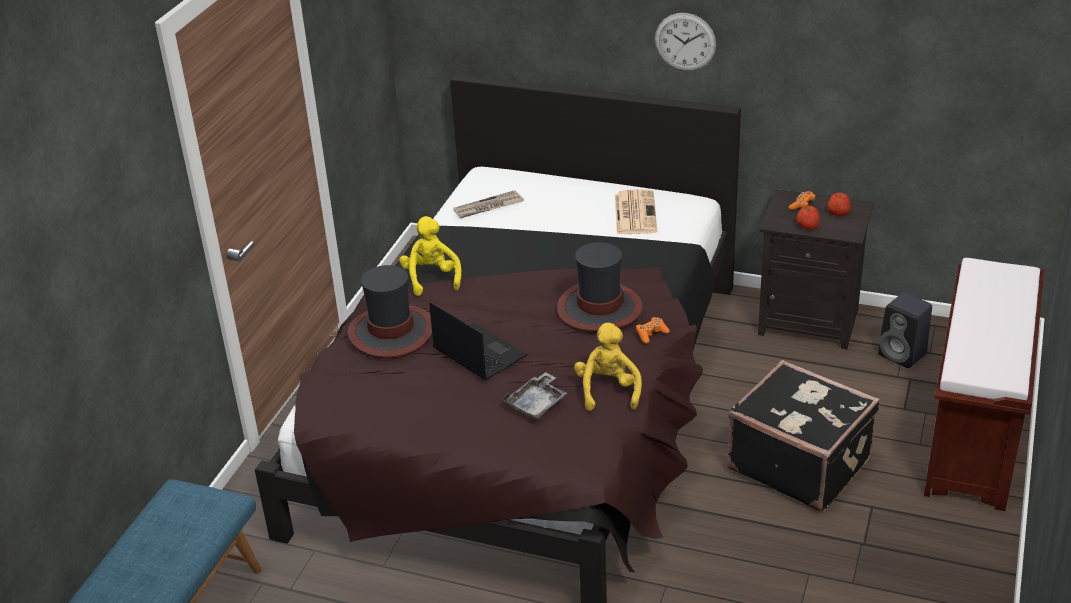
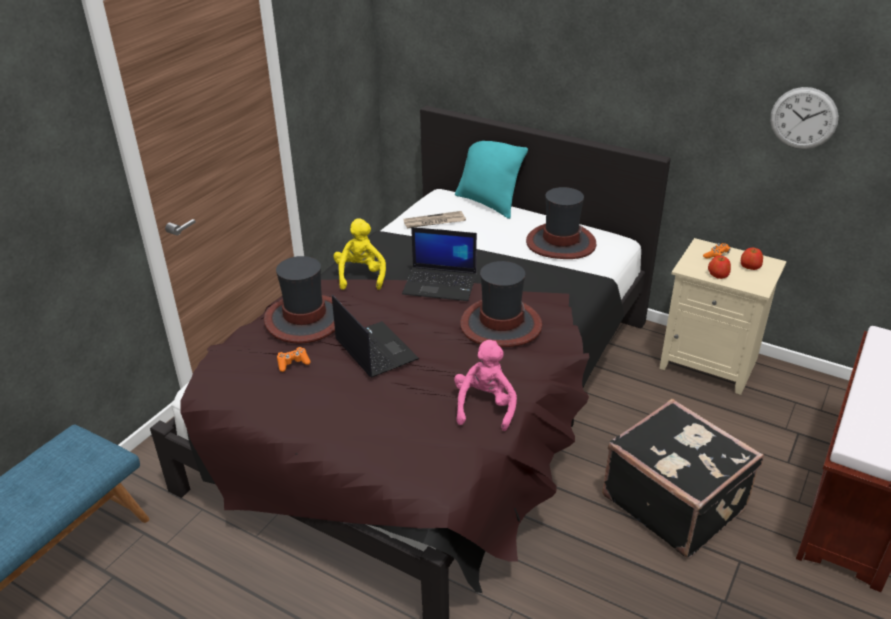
camera: 10 degrees right, 0 degrees up
(522, 275) = (441, 284): none -> laptop
(537, 404) = (412, 409): grey tray -> none
(541, 177) = (488, 203): none -> turquoise pillow
(608, 390) = (485, 406): yellow plush toy -> pink plush toy
(634, 213) = (560, 243): newspaper -> hat
(651, 334) = (542, 356): orange game controller -> orange game controller (293, 363)
(685, 42) = (626, 90): wall clock -> wall clock (803, 118)
(810, 321) = (710, 363): black nightstand -> beige nightstand
(903, 355) = (795, 408): black speaker -> none

